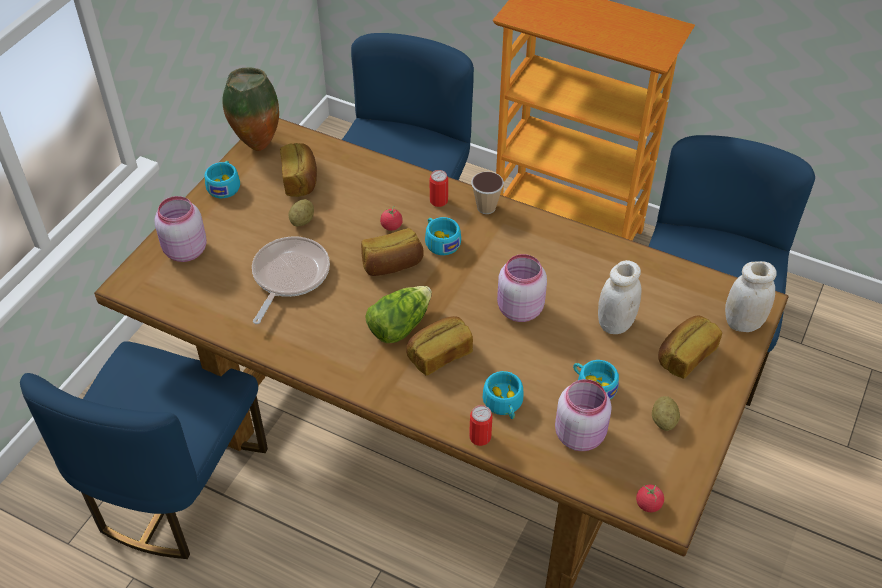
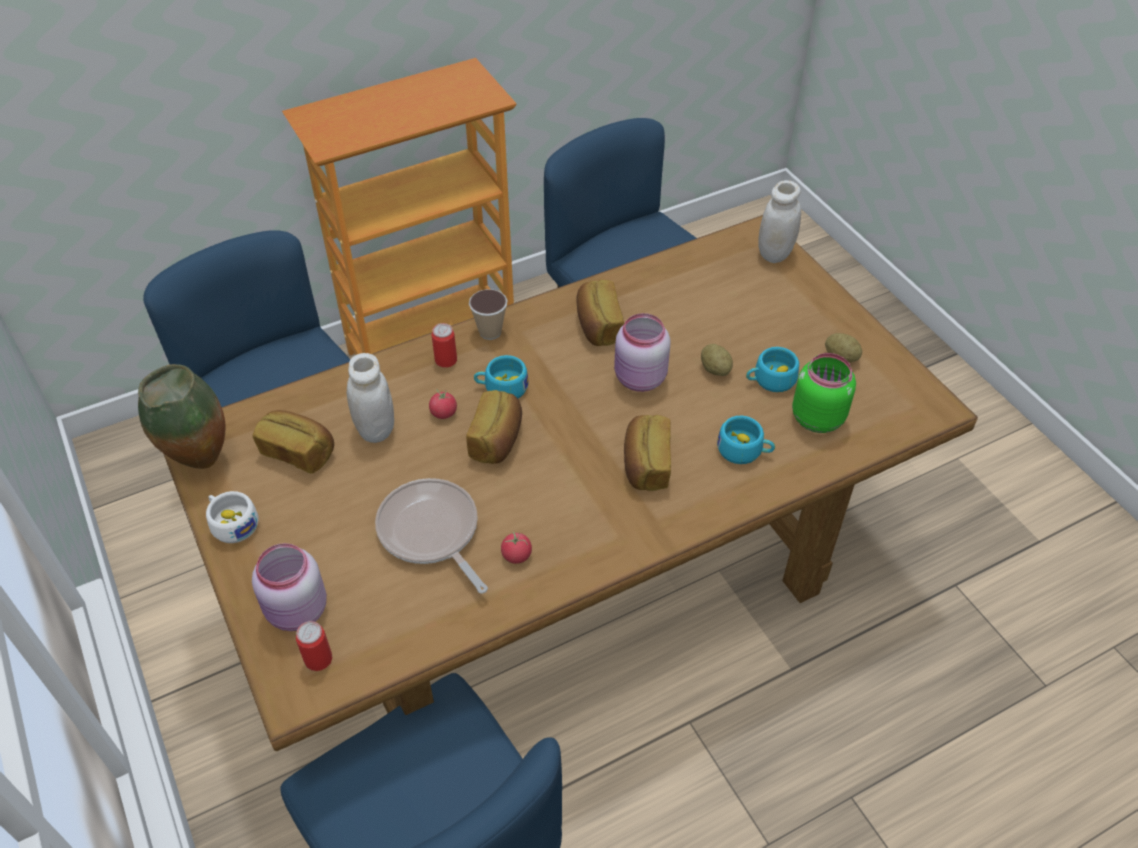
camera: 55 degrees left, 0 degrees up
(224, 185) = (232, 523): turquoise cup -> white cup
(302, 221) = (361, 480): potato -> potato (715, 369)
(399, 325) = (582, 475): lettuce -> none
(480, 437) = (769, 488): can -> can (318, 659)
(580, 434) = (816, 417): pink jar -> green jar
(615, 323) = (711, 327): white jar -> white jar (375, 429)
(648, 504) = (920, 415): tomato -> tomato (516, 555)
(685, 355) = (781, 305): bread -> bread (598, 326)

